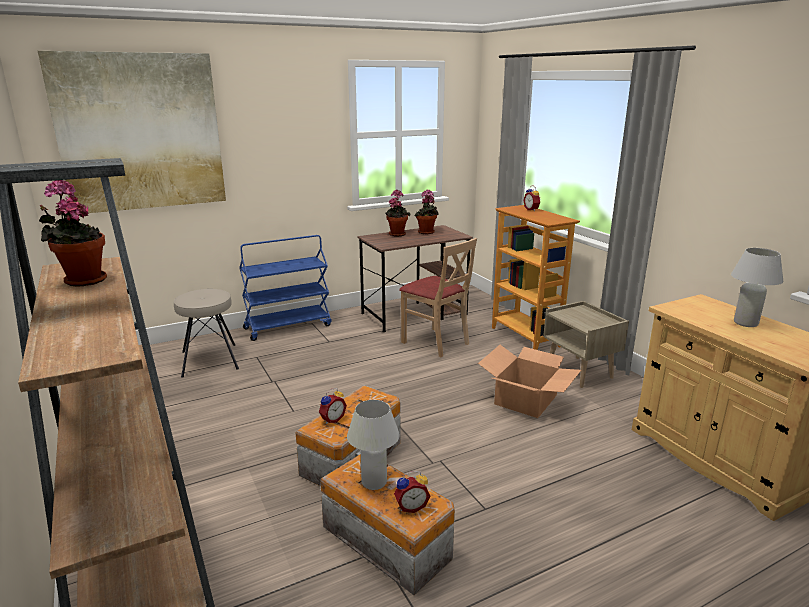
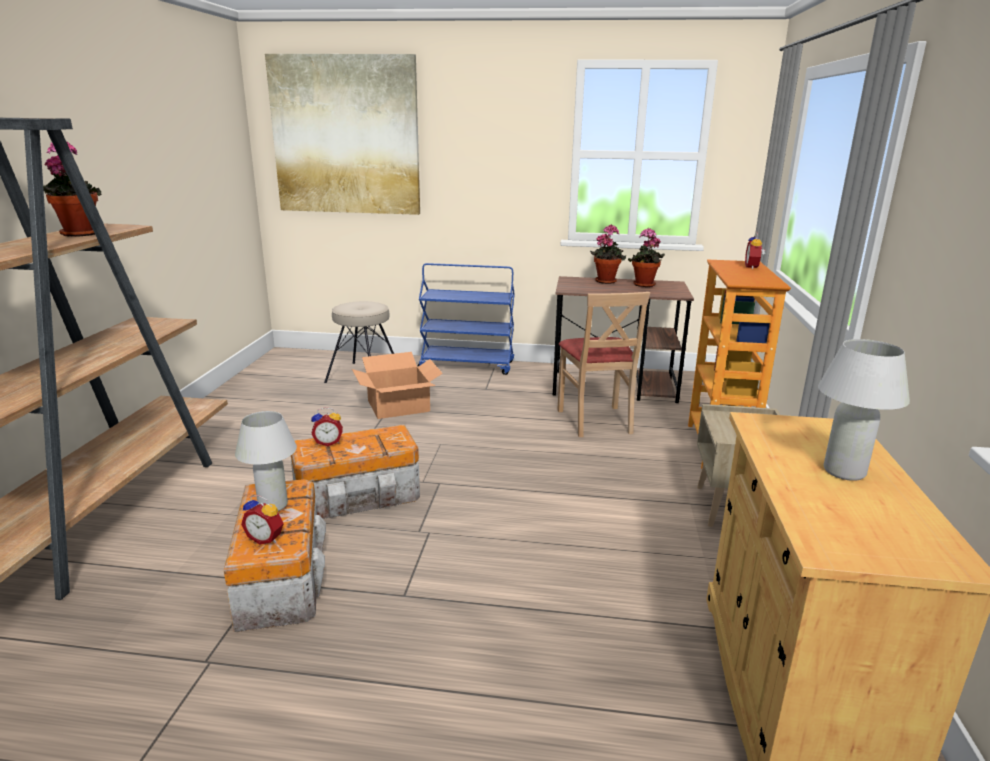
camera: 35 degrees right, 0 degrees up
(526, 400) = (614, 513): cardboard box -> cardboard box (399, 406)

